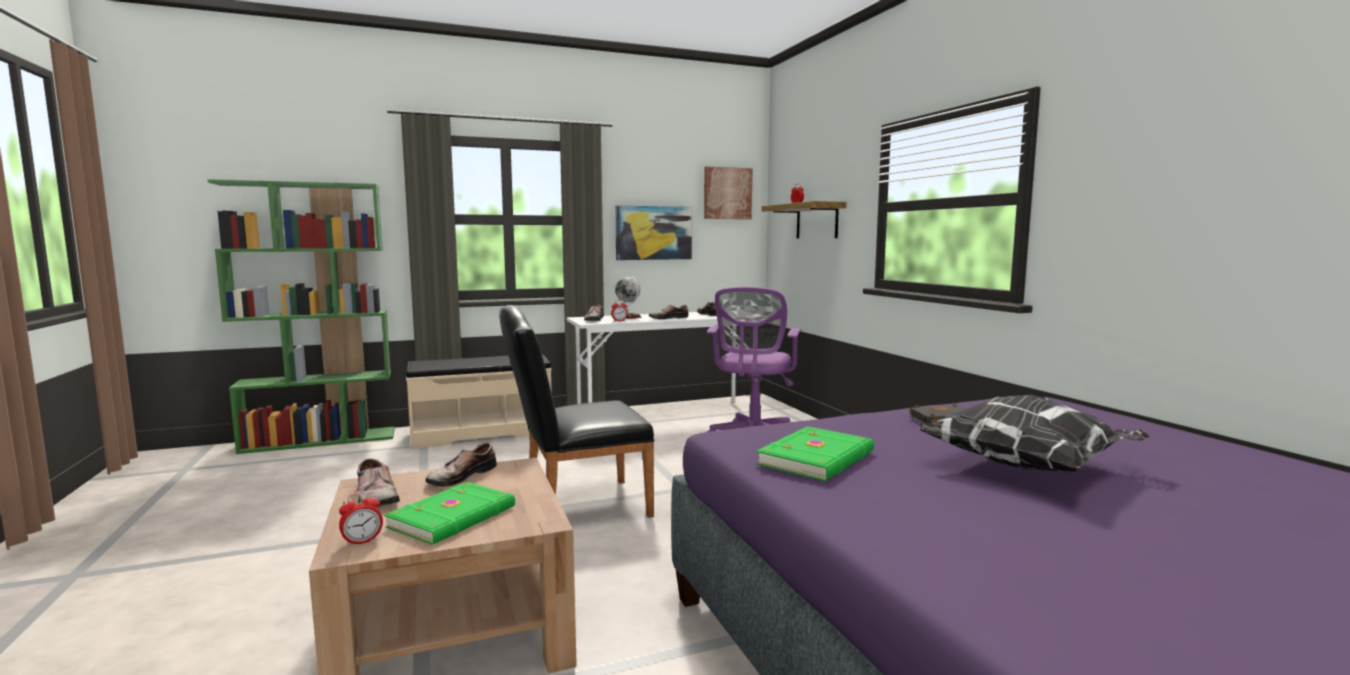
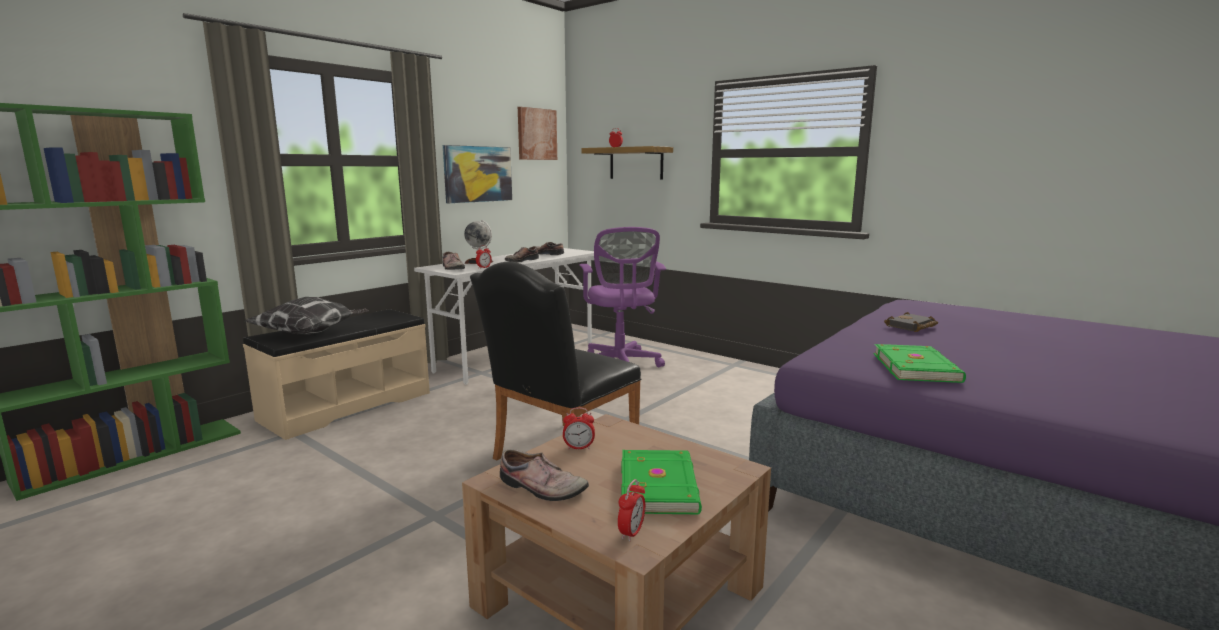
camera: 30 degrees left, 5 degrees up
(460, 476) = (579, 448): shoe -> alarm clock
(1029, 468) = (1020, 350): pillow -> pillow (311, 334)

